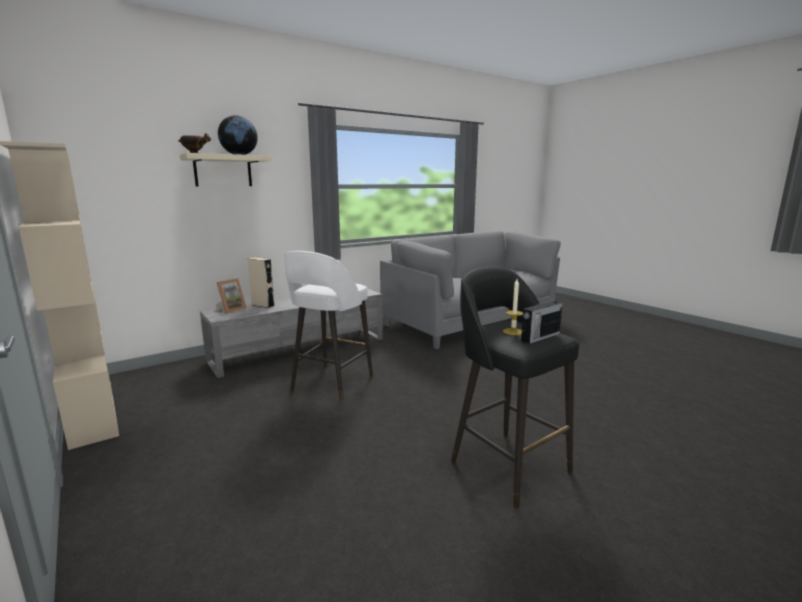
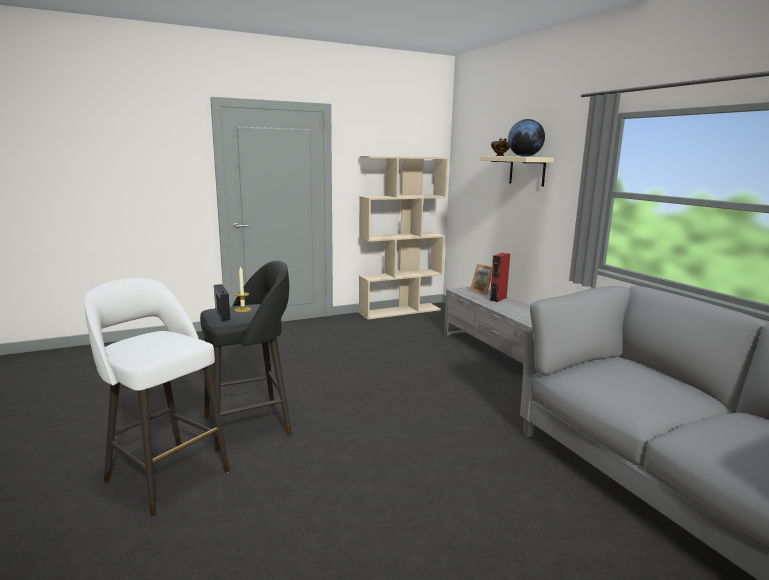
camera: 100 degrees right, 0 degrees up
(263, 305) = (498, 299): beige speaker -> red speaker
(331, 383) = (424, 370): white stool -> white stool (165, 475)

